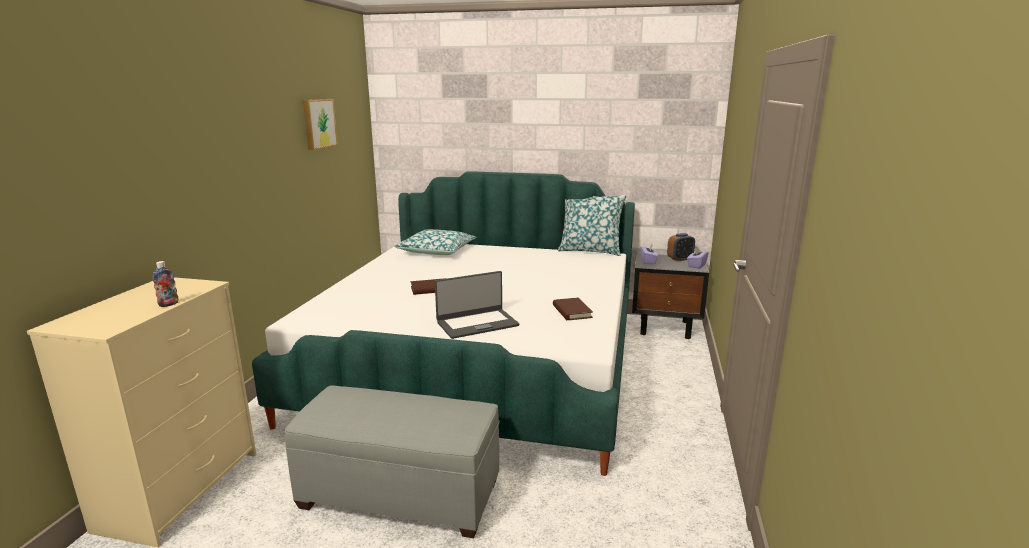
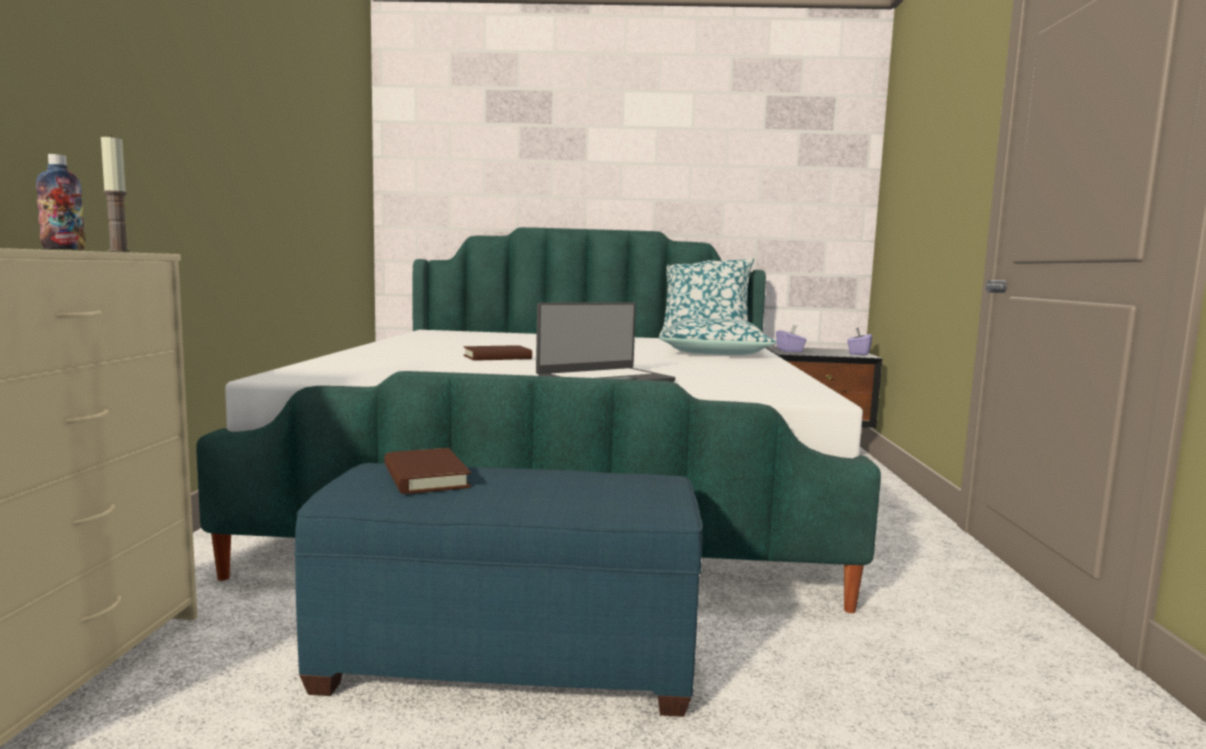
camera: 10 degrees left, 10 degrees down
(197, 288) = (119, 251): none -> candle
(318, 123) = (307, 118): picture -> none
(401, 494) = (511, 658): grey ottoman -> blue ottoman
(437, 251) = (478, 335): pillow -> pillow (714, 353)
(572, 311) = (741, 373): brown book -> brown book (425, 477)
(680, 259) = (829, 350): alarm clock -> none

